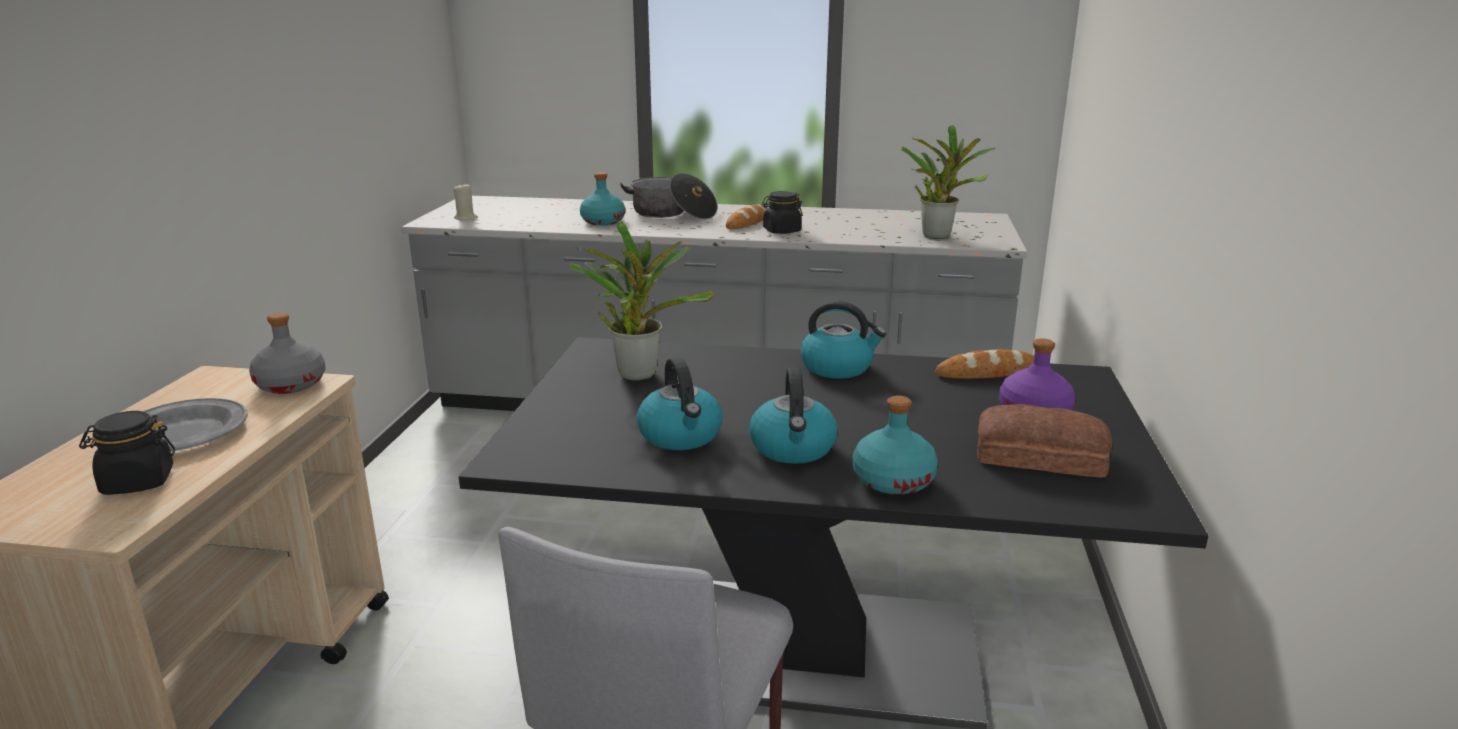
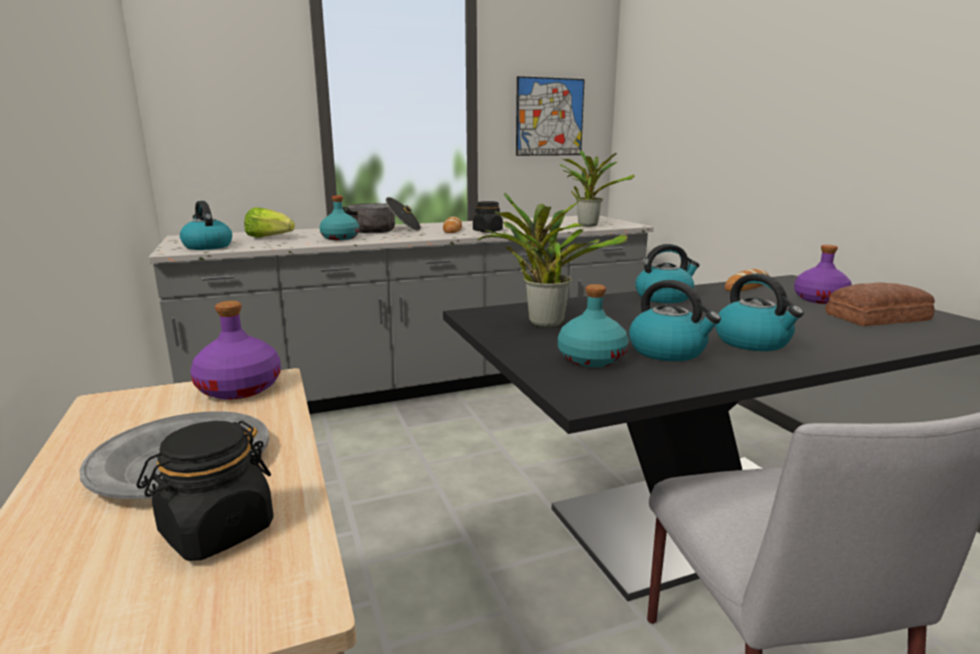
camera: 30 degrees left, 5 degrees down
(292, 384) = (240, 388): grey bottle -> purple bottle
(466, 218) = (207, 246): beige candle -> kettle
(540, 211) = (269, 237): none -> lettuce
(892, 480) = (849, 345): turquoise bottle -> turquoise bottle (591, 358)
(956, 64) = (549, 117): none -> picture

